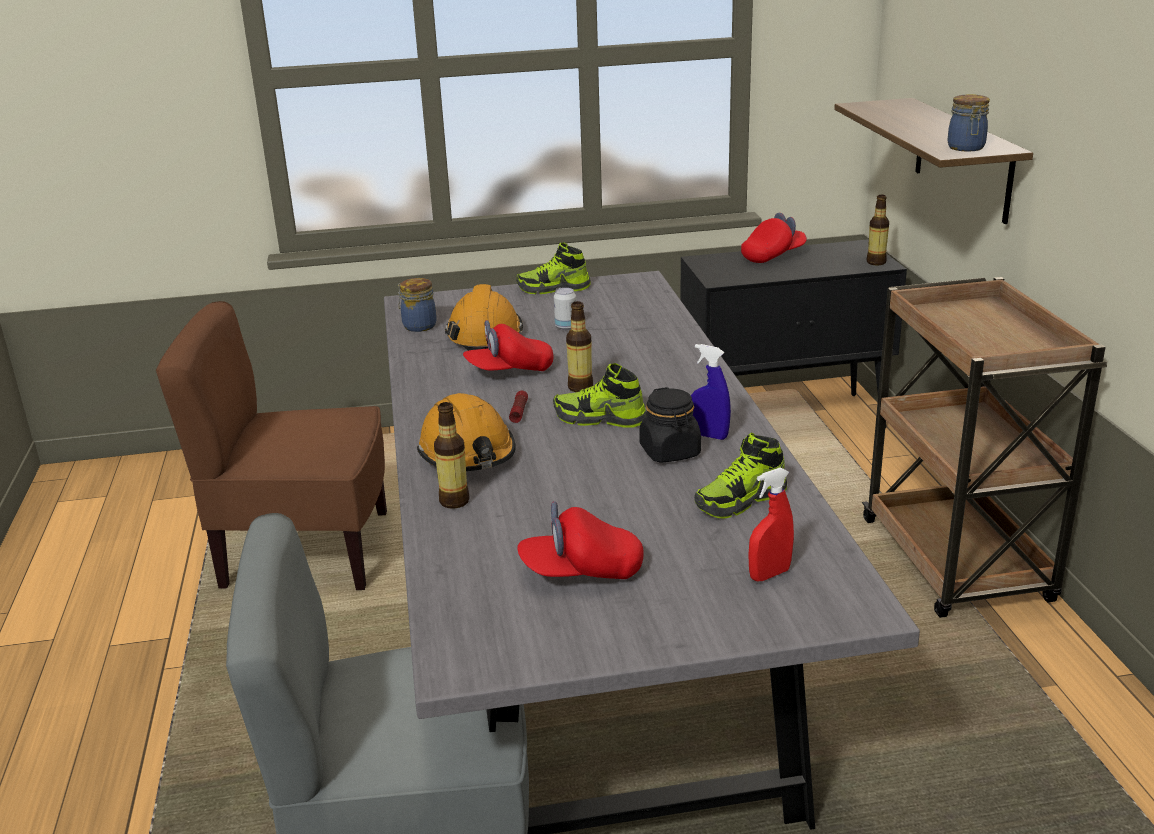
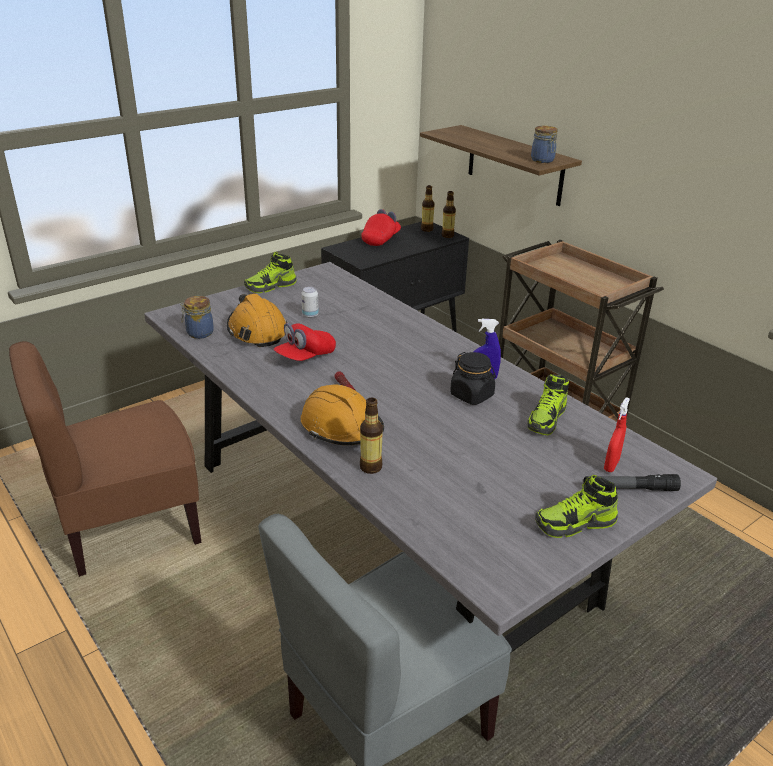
camera: 30 degrees left, 5 degrees up
(580, 387) = (367, 360): bottle -> bottle (427, 229)
(581, 571) = (505, 495): red cap -> none
(600, 419) = (404, 381): shoe -> shoe (575, 524)
(763, 607) = (629, 488): none -> flashlight

